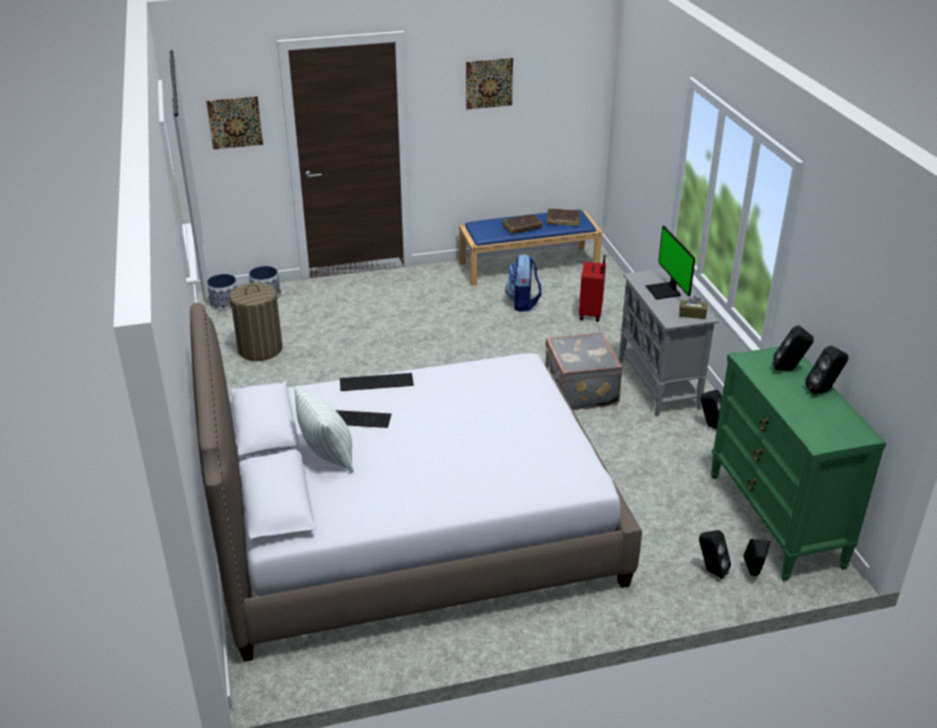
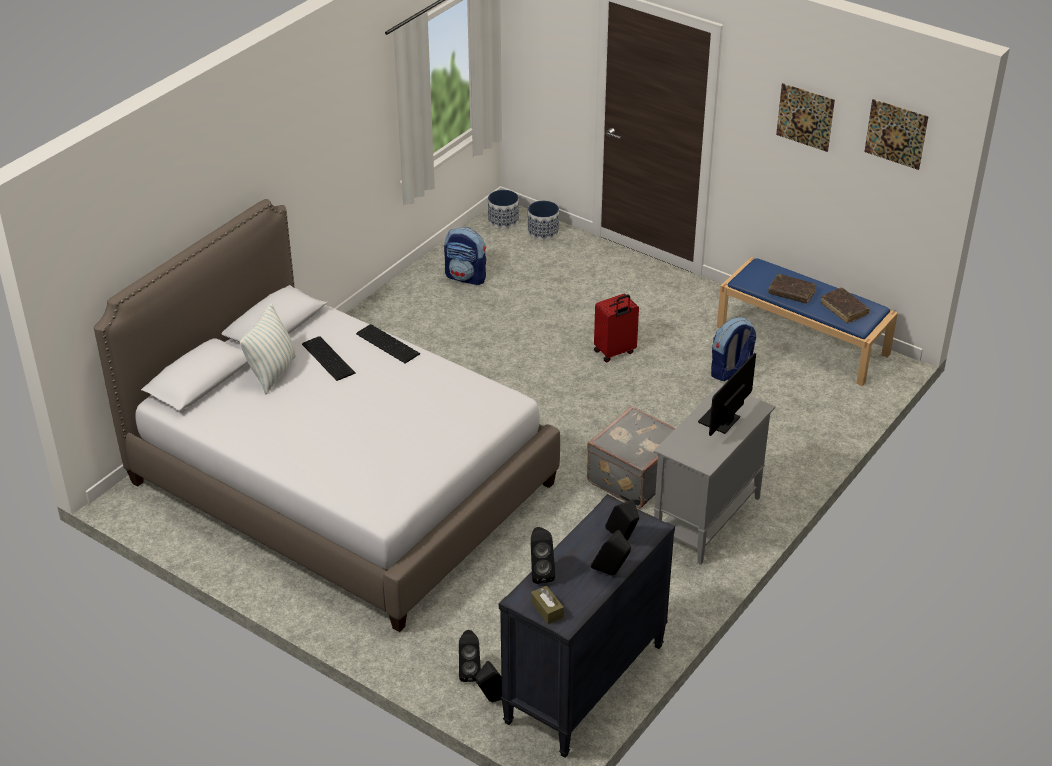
camera: 50 degrees right, 5 degrees up
(235, 122) = (553, 51): picture -> picture (896, 134)
(260, 349) = (466, 277): laundry basket -> backpack
(591, 313) = (771, 421): red suitcase -> red suitcase (615, 352)
(692, 314) = (700, 455): brown tissue box -> brown tissue box (547, 610)
(710, 426) = (680, 583): black speaker -> black speaker (540, 573)
(776, 520) = (585, 684): green dresser -> black dresser

